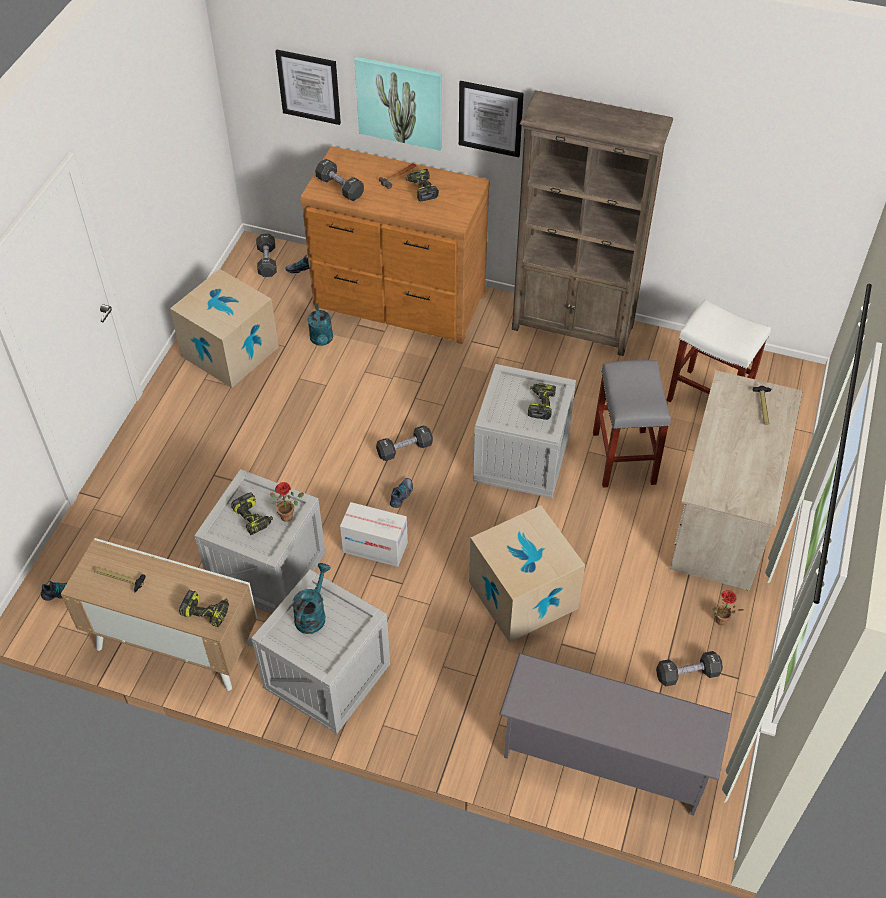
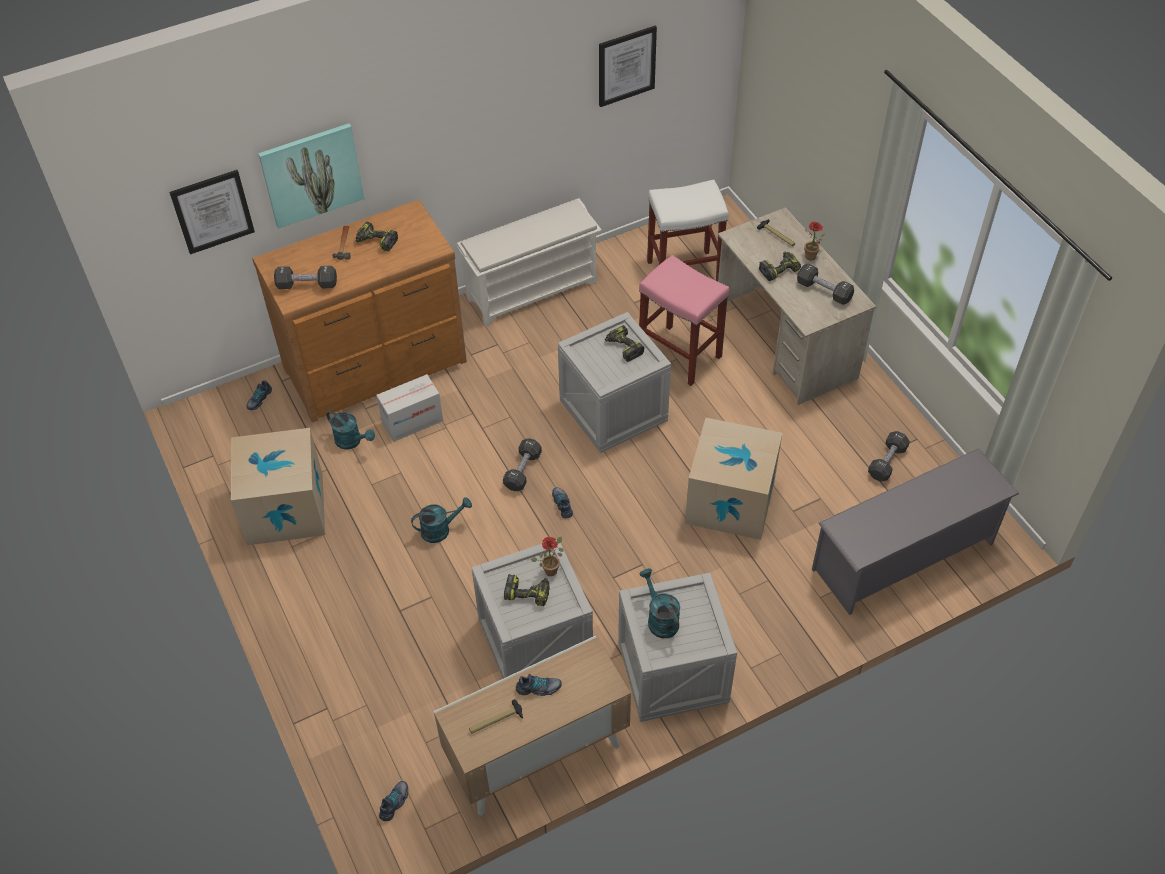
camera: 45 degrees left, 0 degrees up
(170, 583) = (538, 688): none -> shoe
(207, 611) = (593, 682): power drill -> power drill (779, 269)
(267, 261) = (221, 415): black dumbbell -> black dumbbell (824, 291)
(303, 444) = (440, 529): none -> turquoise watering can
(375, 547) = (591, 556): cardboard box -> cardboard box (412, 421)
(490, 118) = (404, 141): picture -> picture (626, 66)
(573, 327) = (533, 289): brown bookcase -> white shoe rack
(623, 457) = (678, 355): grey stool -> pink stool
(720, 622) = (866, 413): potted plant -> potted plant (811, 258)

